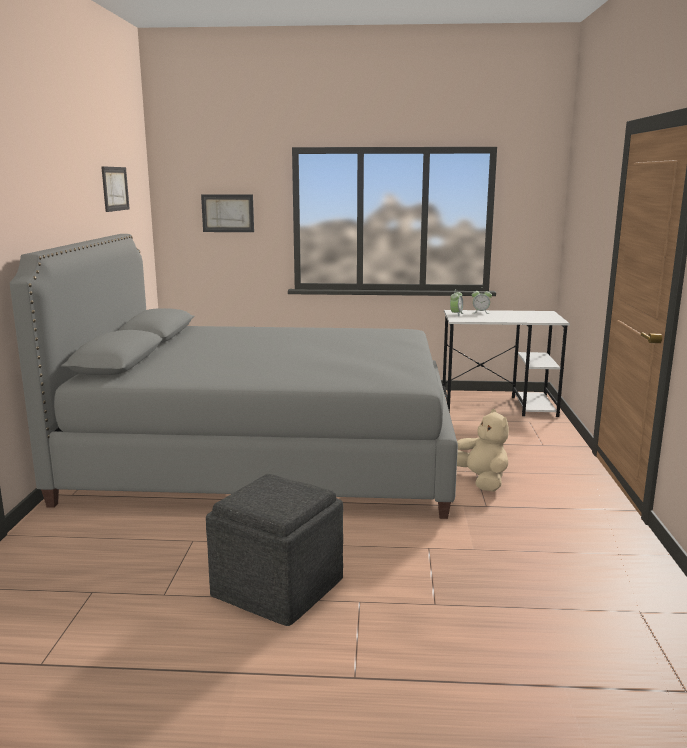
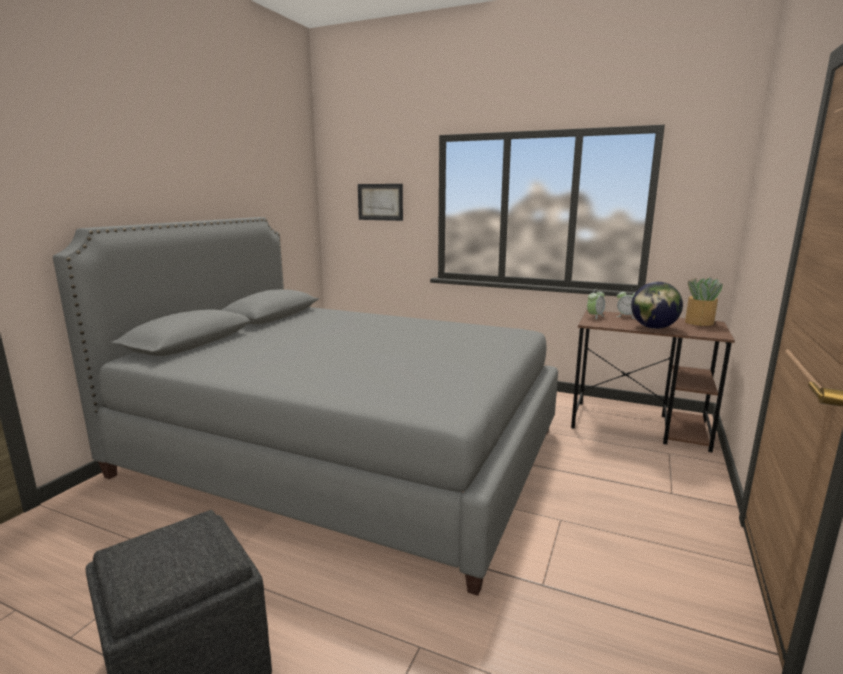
camera: 20 degrees right, 0 degrees up
(115, 188) = (258, 175): picture -> none
(481, 480) = (559, 537): beige plush toy -> none
(499, 406) = (640, 425): white desk -> brown desk
(507, 319) = (653, 328): none -> globe
(537, 313) = (698, 322): none -> potted plant

